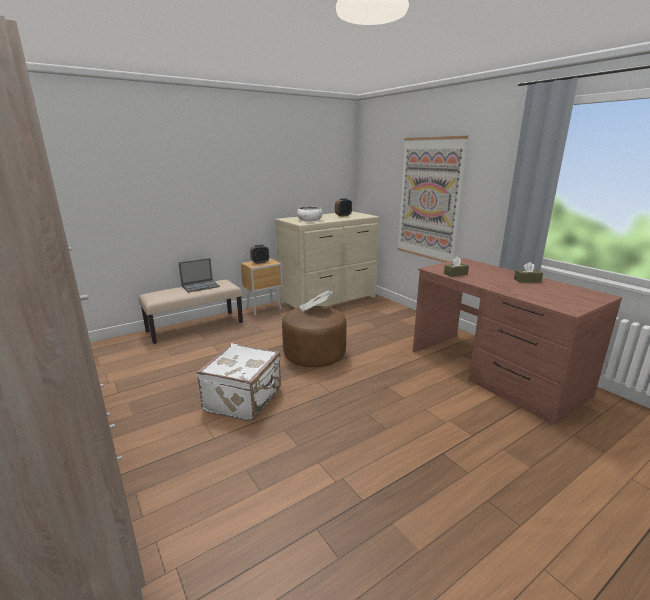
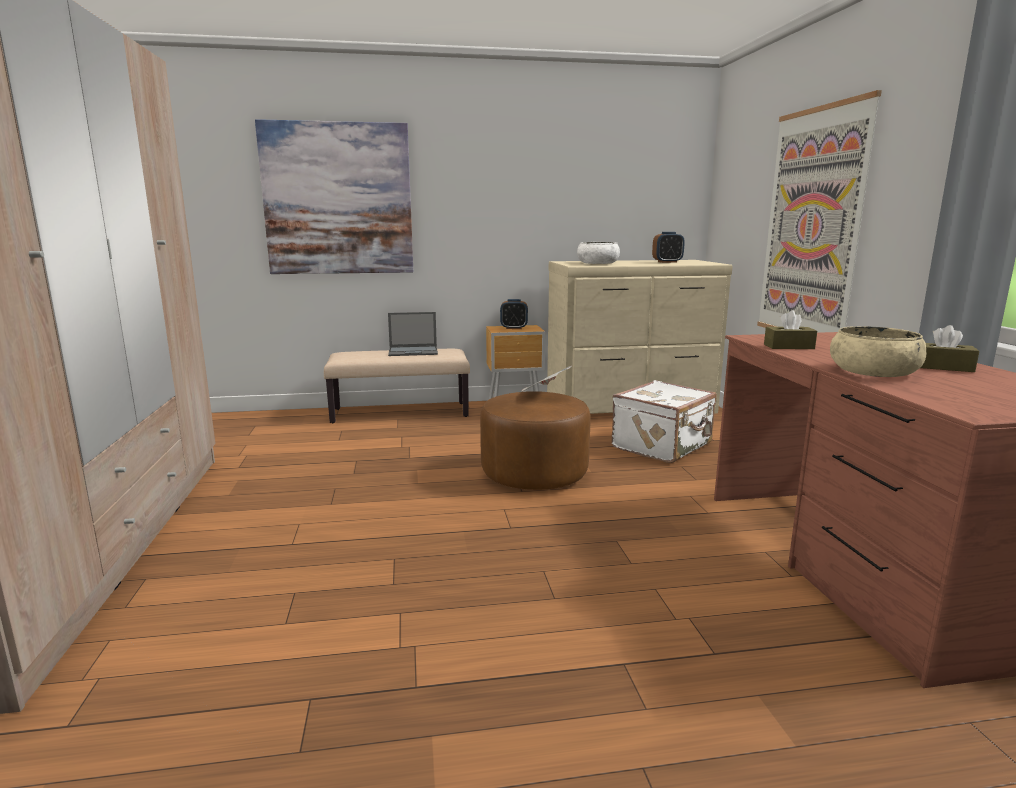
camera: 25 degrees right, 5 degrees down
(134, 187) = (338, 199): none -> picture
(245, 399) = (378, 508): white suitcase -> white suitcase (663, 446)
(508, 288) = (873, 372): none -> beige bowl

